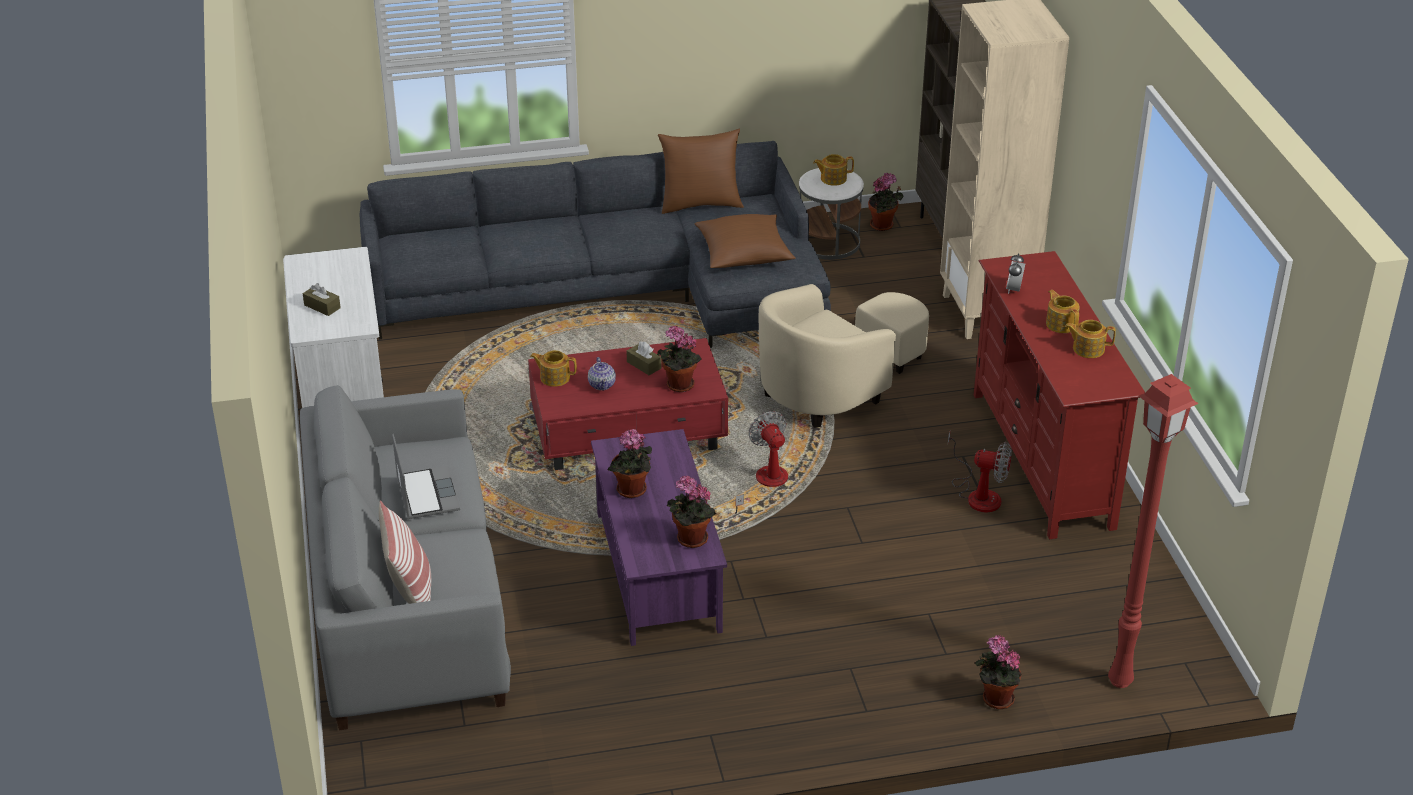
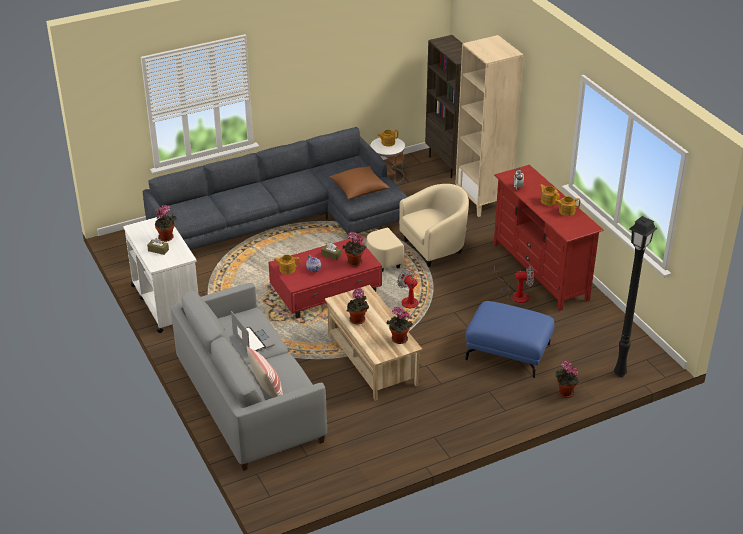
camera: 15 degrees left, 0 degrees up
(657, 571) = (371, 361): purple coffee table -> beige coffee table
(700, 204) = (324, 166): brown pillow -> none
(835, 386) = (422, 251): beige armchair -> beige armchair turned 150 degrees counterclockwise
(883, 226) = (412, 164): potted plant -> potted plant (167, 238)
(919, 599) = (508, 351): none -> blue ottoman
(1120, 679) = (619, 372): red floor lamp -> black floor lamp

